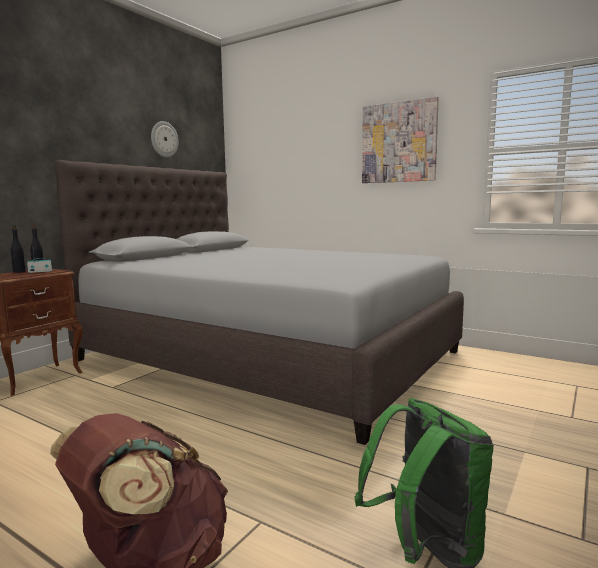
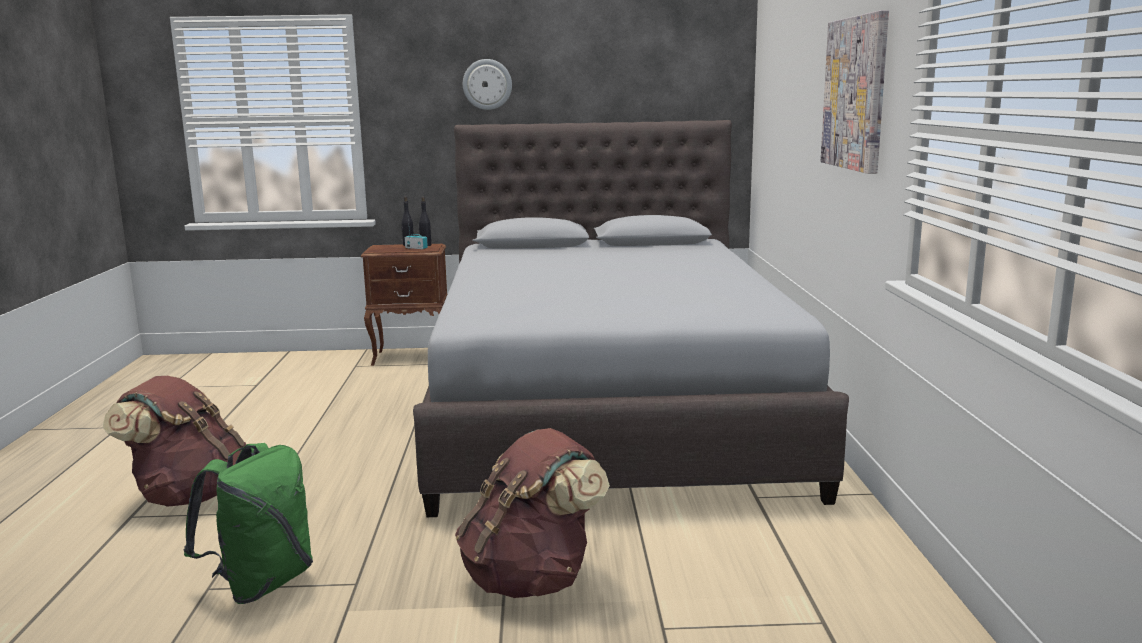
camera: 55 degrees right, 5 degrees up
(164, 139) = (626, 79): wall clock -> wall clock (487, 84)
(494, 434) = (532, 579): none -> brown backpack

